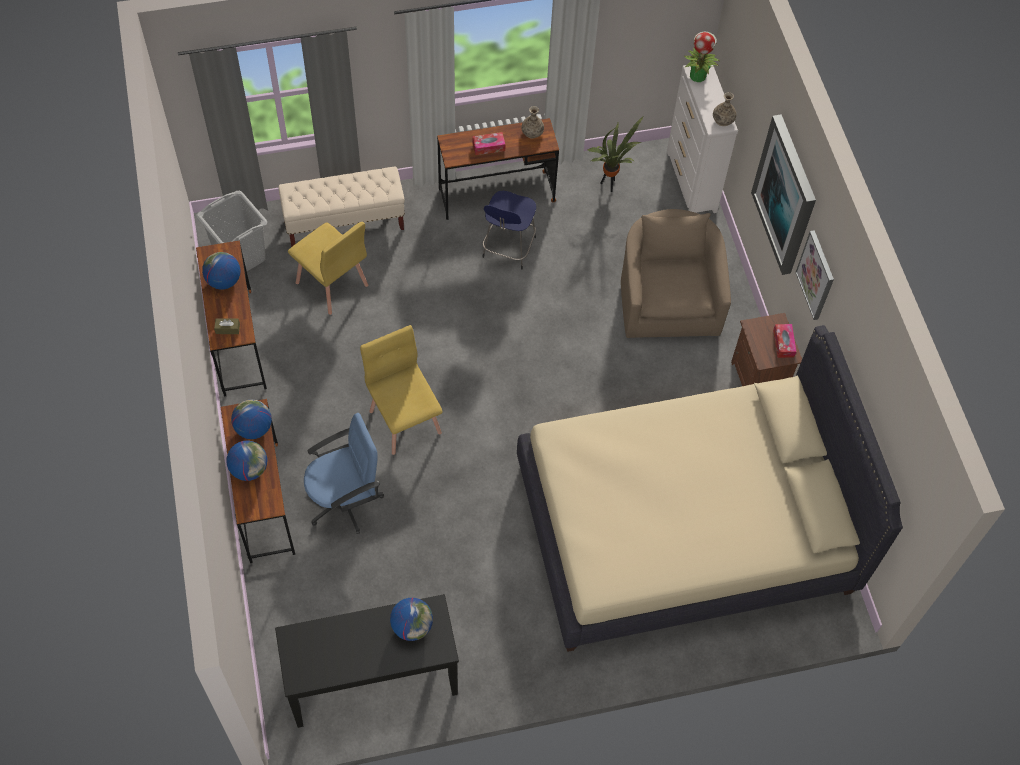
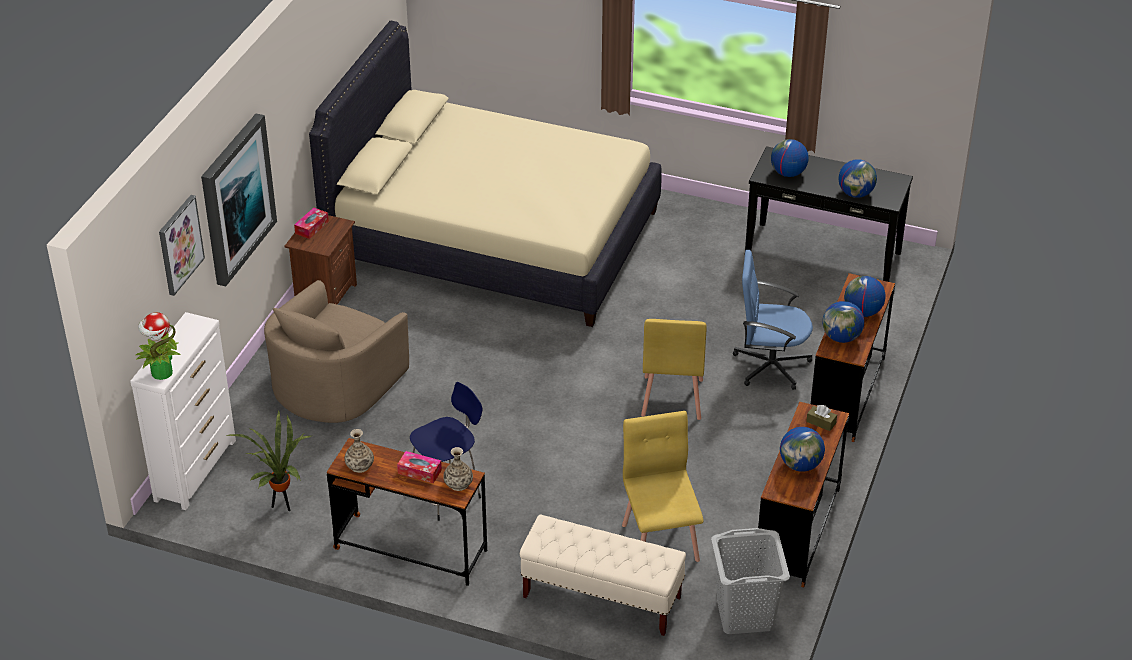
camera: 145 degrees left, 20 degrees down
(329, 631) = (856, 193): none -> globe
(723, 120) = (188, 325): vase -> vase (458, 484)
(816, 275) = (282, 145): picture -> picture (180, 244)

